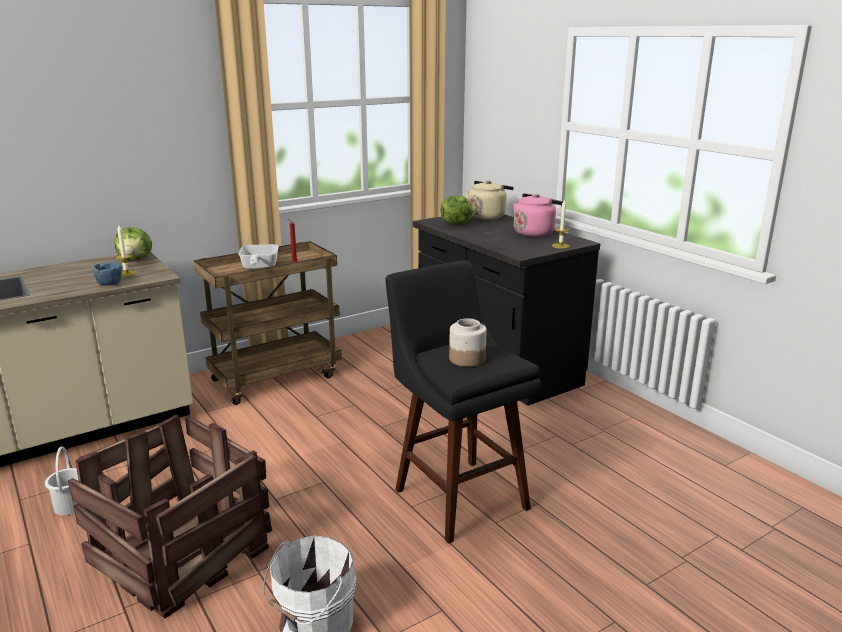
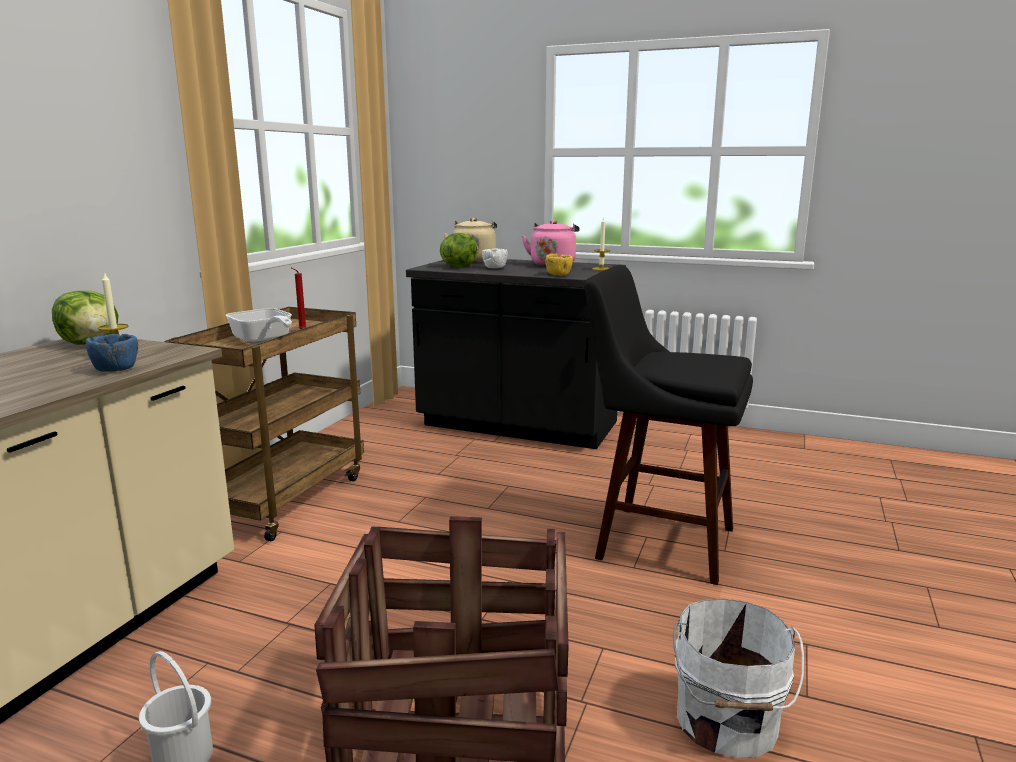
camera: 35 degrees left, 5 degrees down
(466, 359) = (694, 363): jar -> none
(479, 229) = (495, 267): none -> white bowl
(504, 248) = (558, 275): none -> yellow bowl

